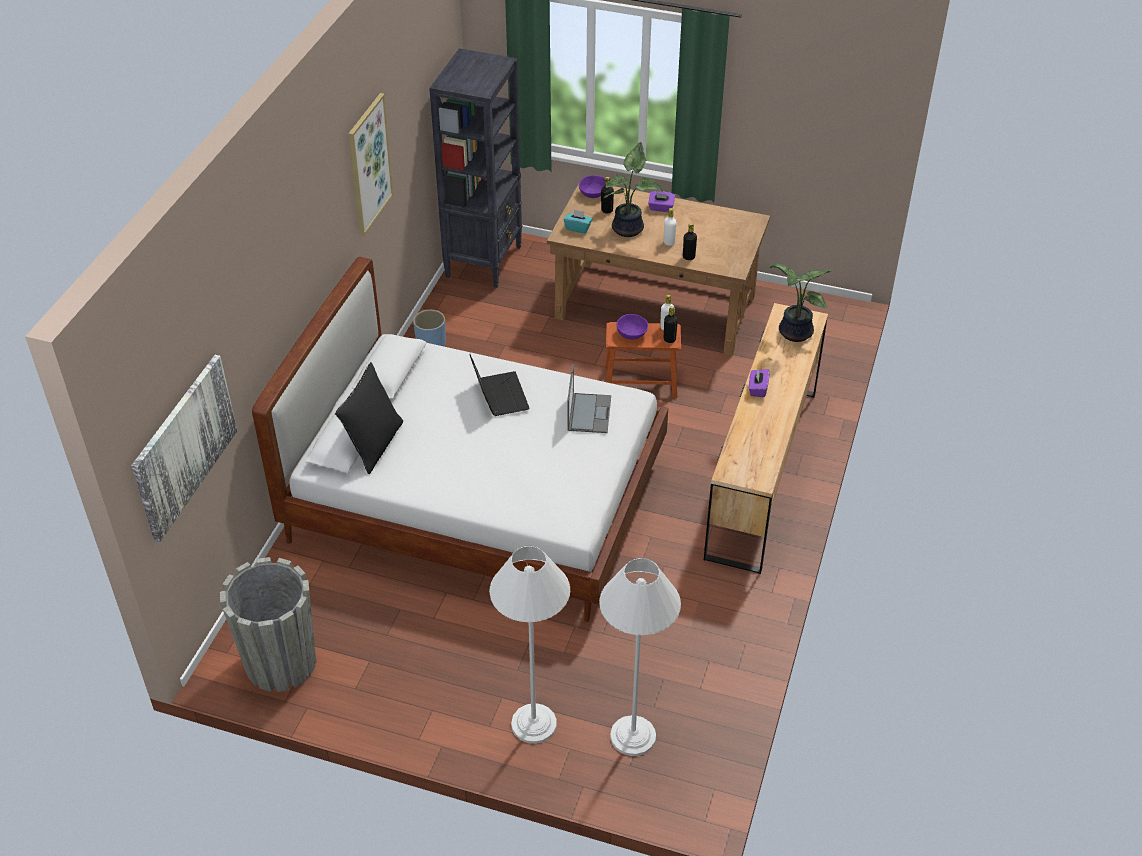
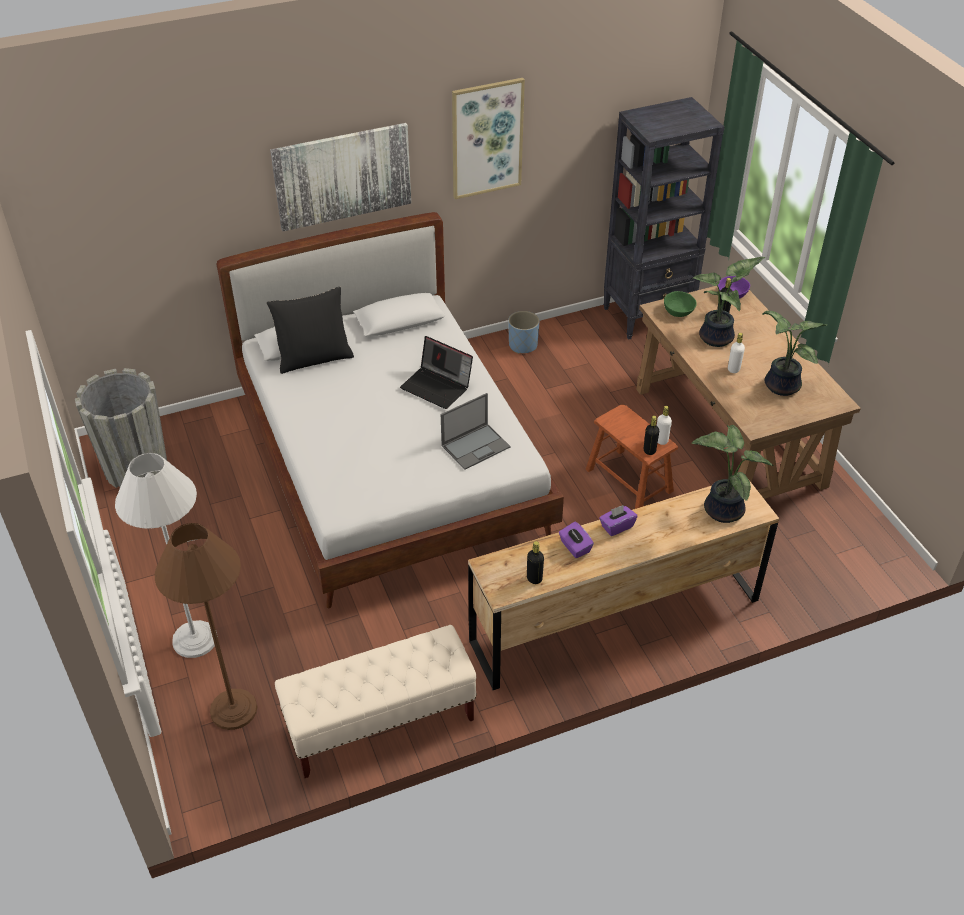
camera: 50 degrees right, 0 degrees up
(184, 446) = (111, 243): picture -> picture (342, 176)
(498, 395) = (437, 386): laptop -> laptop turned 90 degrees clockwise
(578, 228) = (678, 312): turquoise tissue box -> green bowl
(631, 334) = (626, 425): purple bowl -> none
(632, 736) = (233, 709): white floor lamp -> brown floor lamp
(661, 208) = (770, 340): purple tissue box -> purple tissue box (575, 547)
(688, 257) = (731, 391): black bottle -> black bottle (534, 578)
(709, 234) = (779, 386): none -> potted plant
(730, 654) = (380, 723): none -> beige bench

